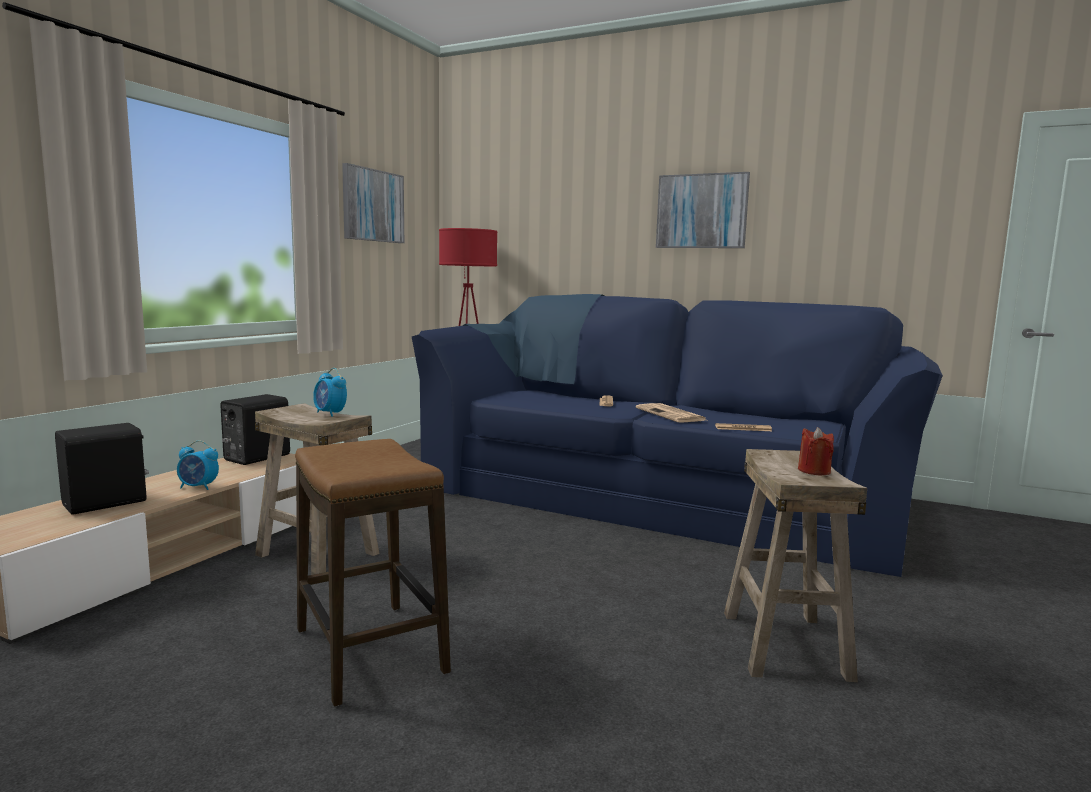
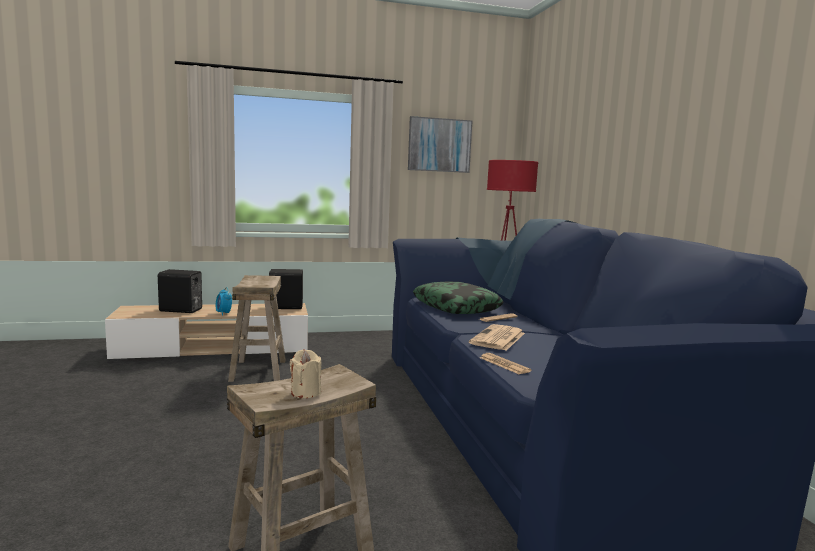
camera: 50 degrees right, 0 degrees up
(330, 414) = (268, 283): alarm clock -> none
(370, 651) = (158, 420): stool -> none
(542, 401) = (456, 307): none -> pillow
(702, 211) = (673, 134): picture -> none
(814, 471) = (306, 392): red candle -> beige candle

